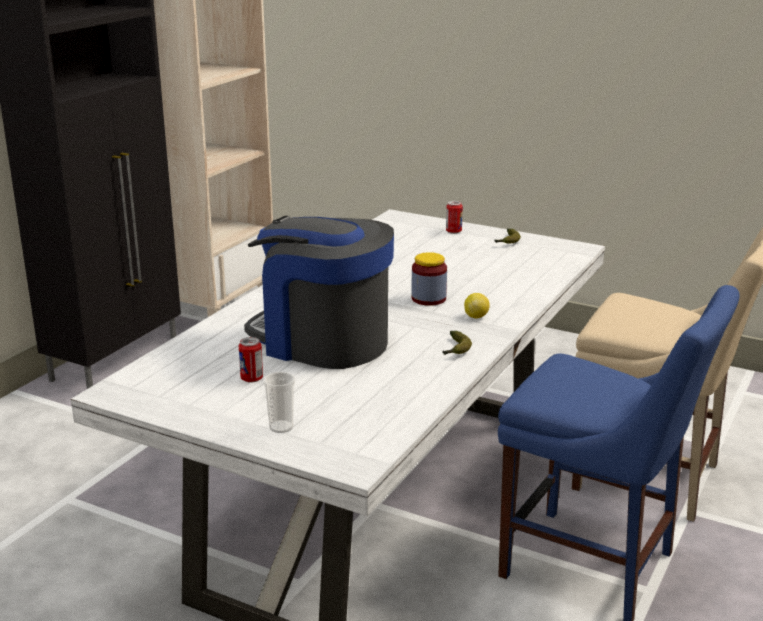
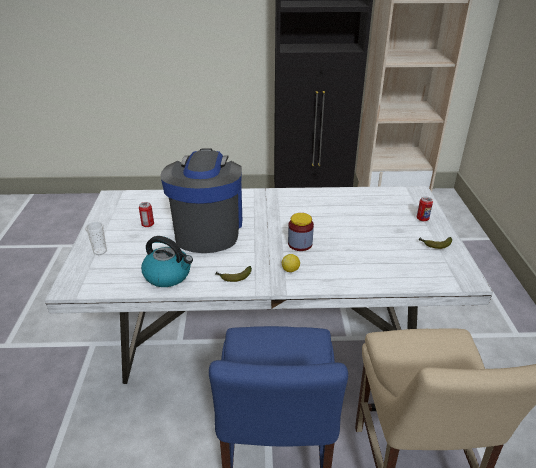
camera: 60 degrees right, 10 degrees up
(406, 388) = (168, 275): none -> kettle

